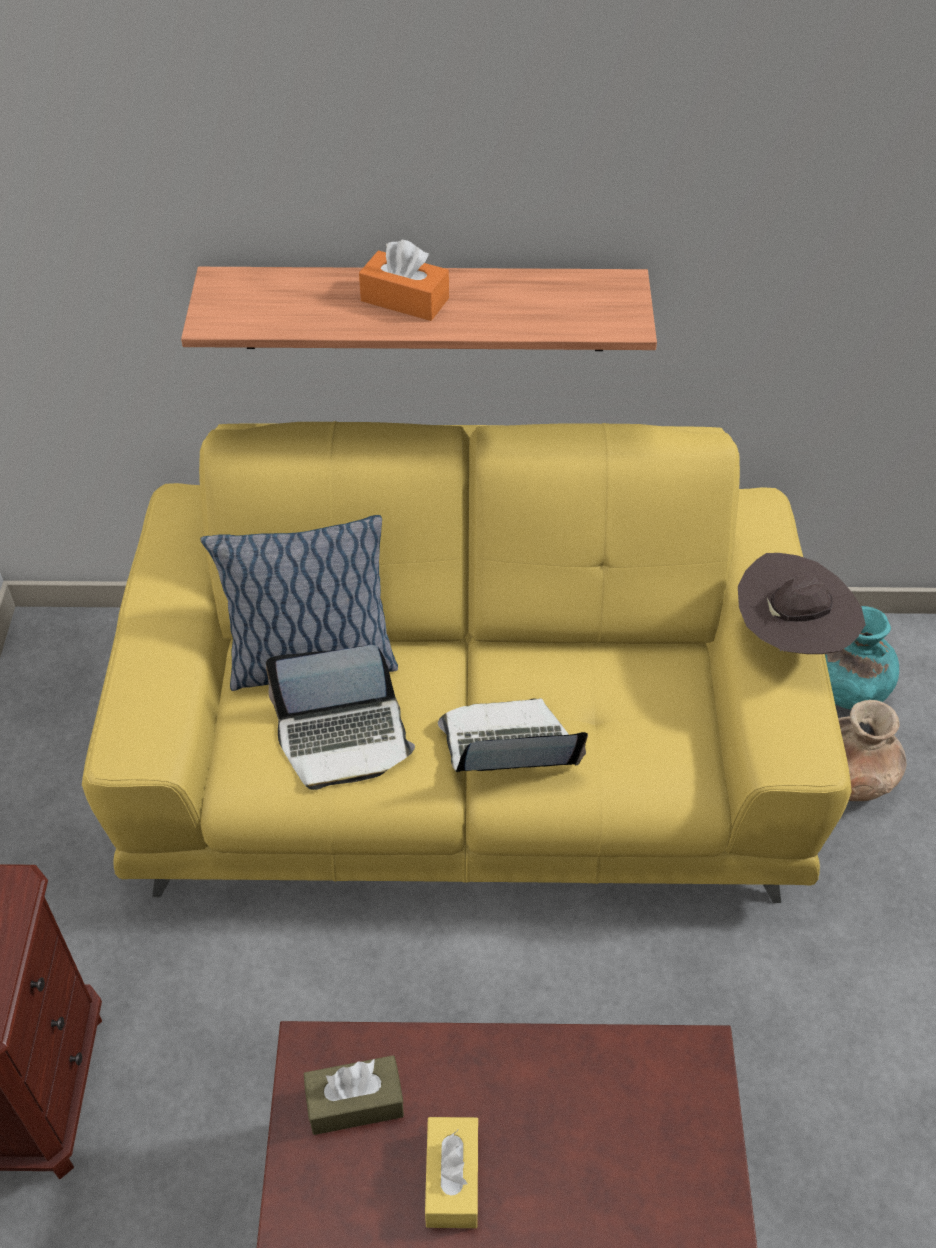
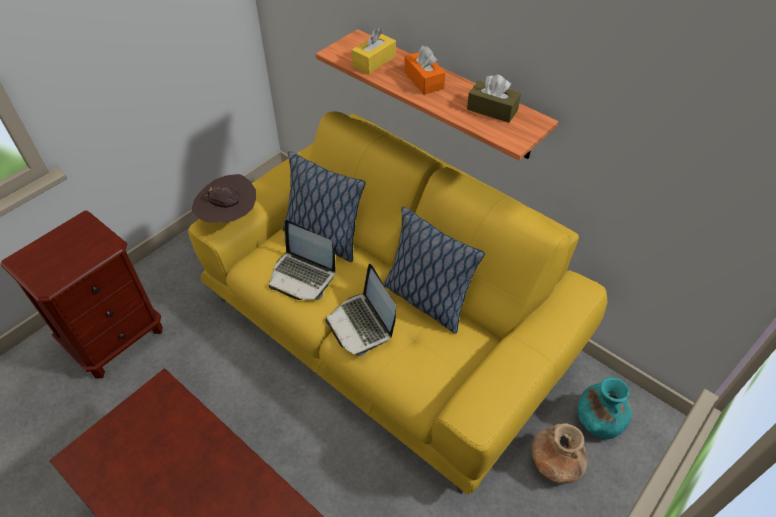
camera: 40 degrees right, 0 degrees up
(355, 1102) = (153, 420): brown tissue box -> brown tissue box (492, 109)
(452, 1179) = (152, 480): yellow tissue box -> yellow tissue box (374, 61)
(508, 747) = (362, 324): laptop -> laptop turned 150 degrees counterclockwise
(558, 654) = (426, 300): none -> pillow
(791, 638) = (530, 361): brown hat -> brown hat (229, 218)

